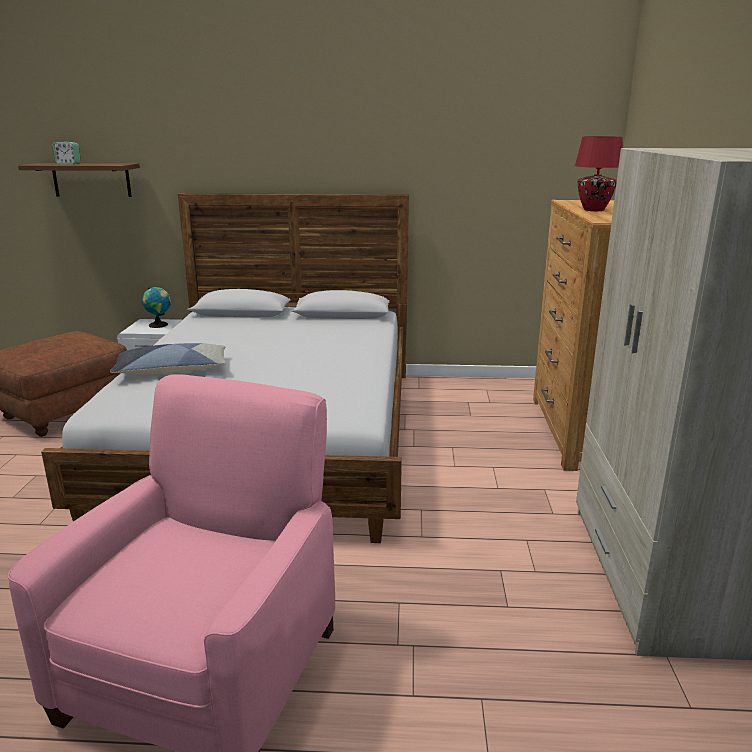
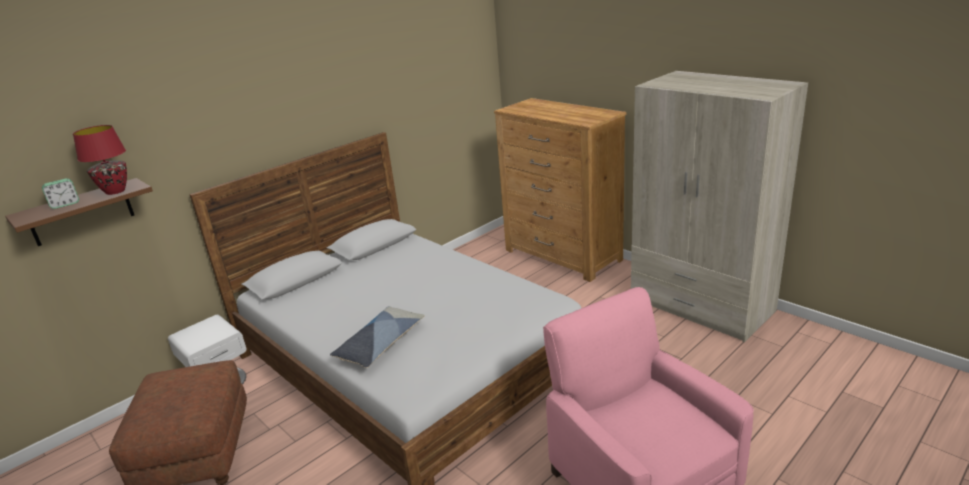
camera: 45 degrees left, 5 degrees up
(159, 325) = (208, 329): globe -> none
(593, 210) = (550, 114): red table lamp -> red table lamp (115, 191)

